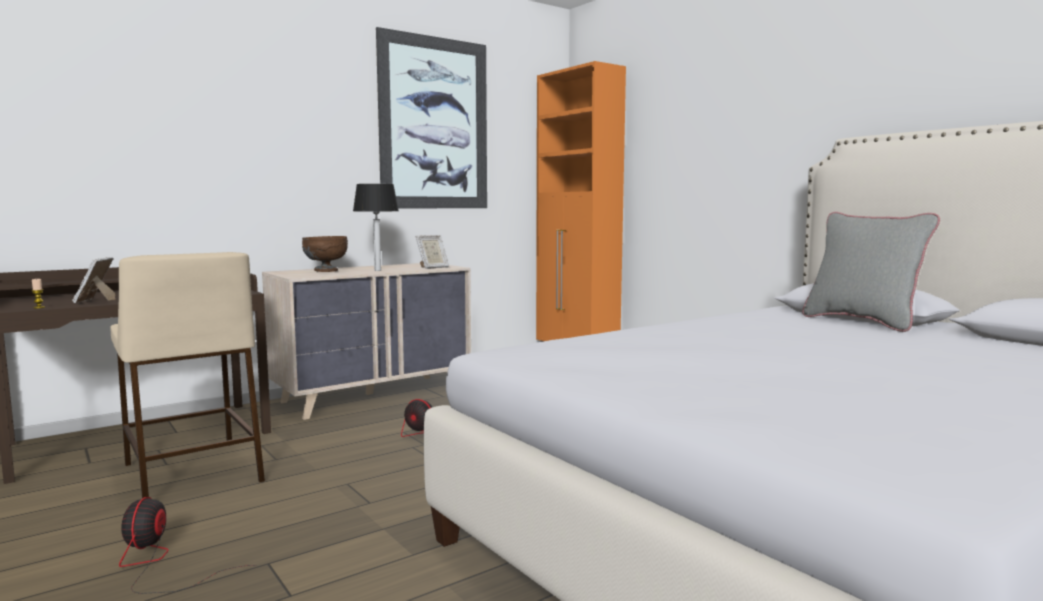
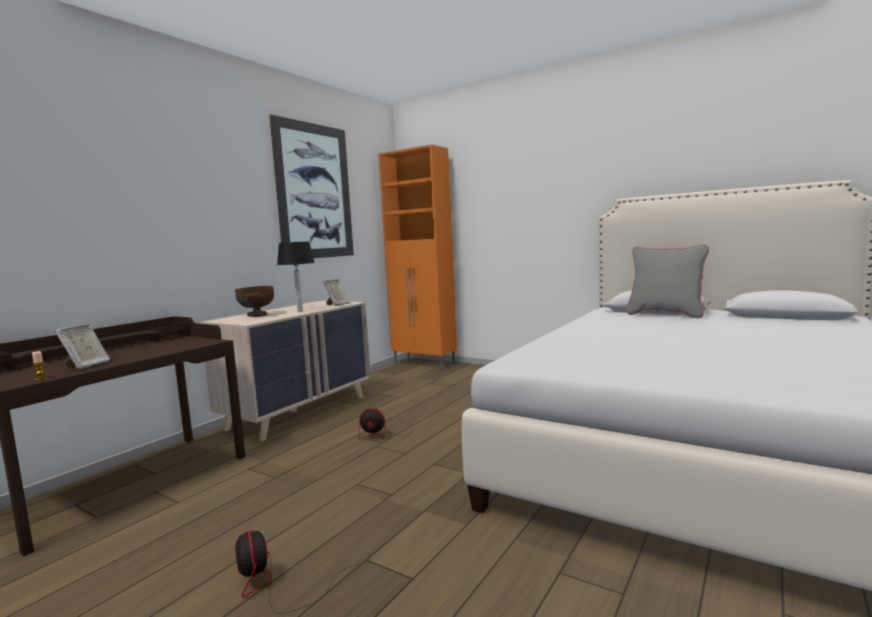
camera: 20 degrees left, 0 degrees up
(95, 301) = (86, 365): picture frame -> picture frame turned 135 degrees counterclockwise
(191, 472) = (210, 503): beige stool -> none

